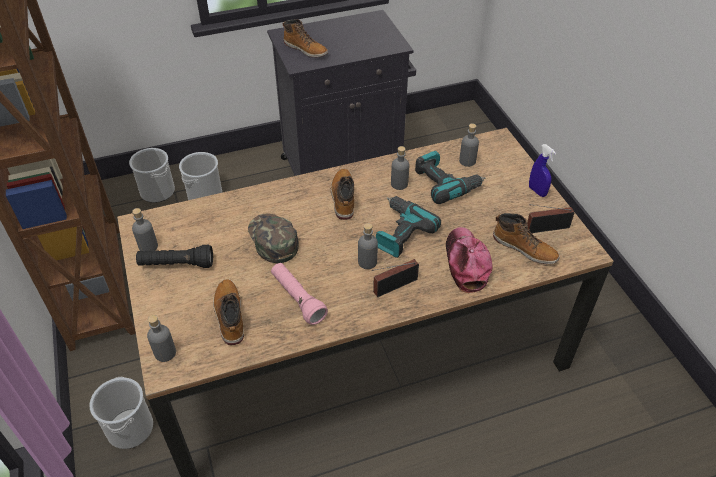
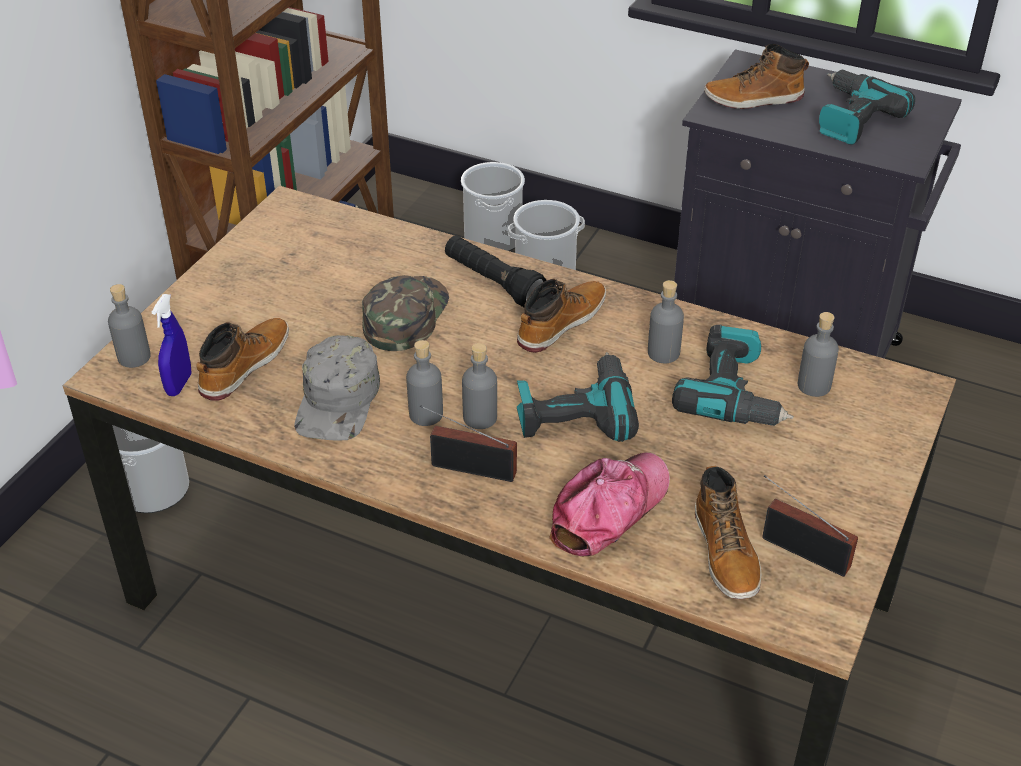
camera: 45 degrees right, 5 degrees down
(148, 246) = (265, 237): grey bottle -> grey bottle (426, 414)
(176, 265) = (267, 275): black flashlight -> black flashlight (493, 283)
(297, 299) = (338, 400): pink flashlight -> grey cap
(306, 49) = (753, 99): boot -> boot turned 90 degrees clockwise
(354, 38) = (851, 118): none -> power drill
(537, 191) = (868, 495): blue spray bottle -> blue spray bottle (179, 385)

